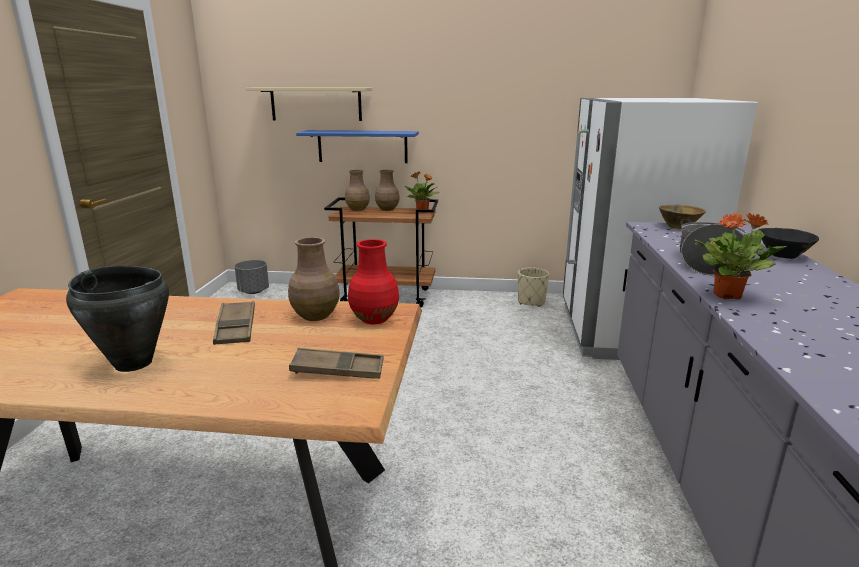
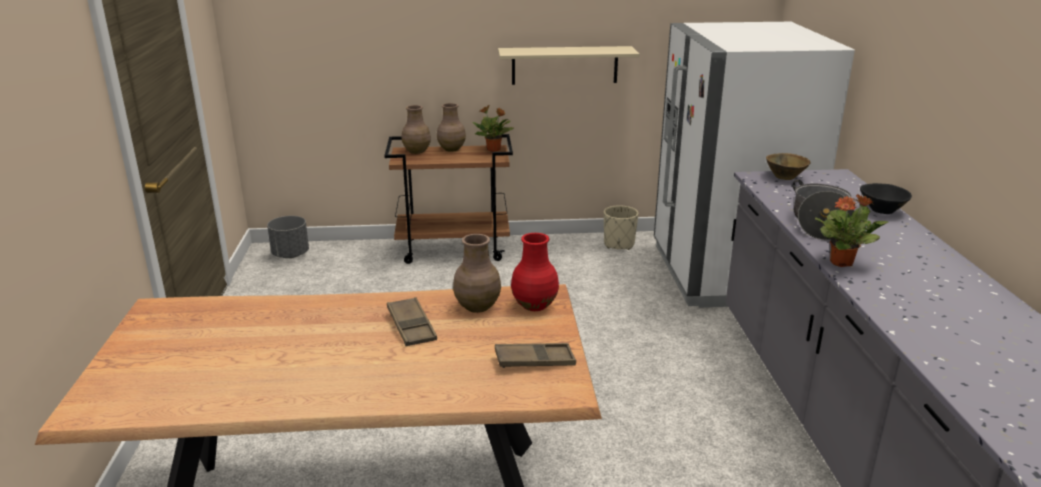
camera: 10 degrees left, 5 degrees up
(133, 363) = (347, 371): black cooking pot -> none
(316, 104) = (360, 28): beige shelf -> beige shelf (564, 65)
(362, 146) = (418, 76): blue shelf -> none

